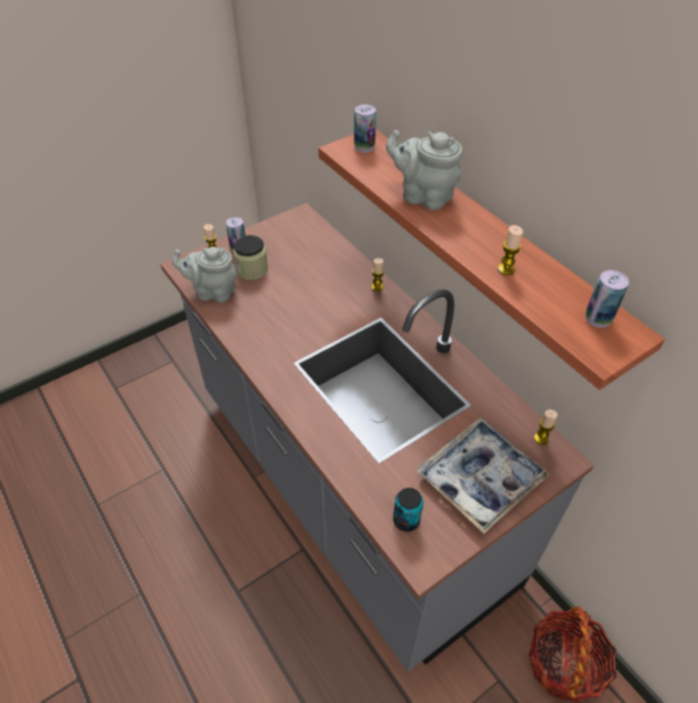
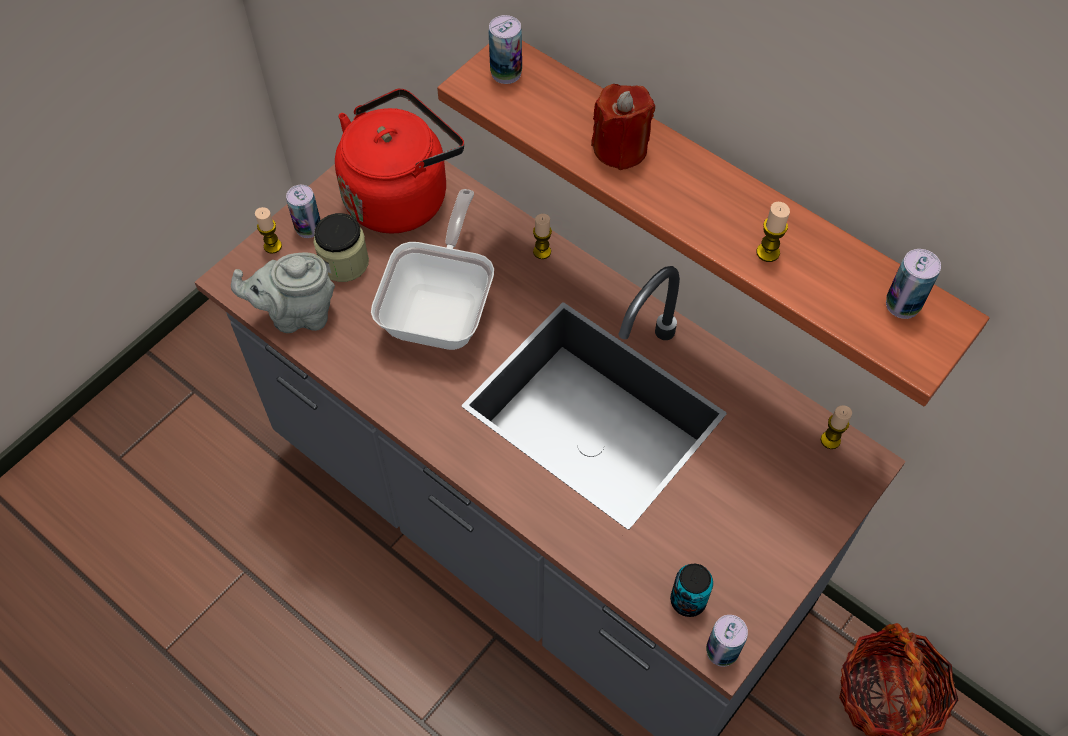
camera: 15 degrees left, 10 degrees up
(300, 241) = (401, 195): none -> red kettle
(302, 306) = (442, 309): none -> frying pan
(420, 561) = (721, 651): none -> can
(423, 196) = (620, 149): grey teapot -> red candle
(480, 478) = (767, 518): tray -> none

